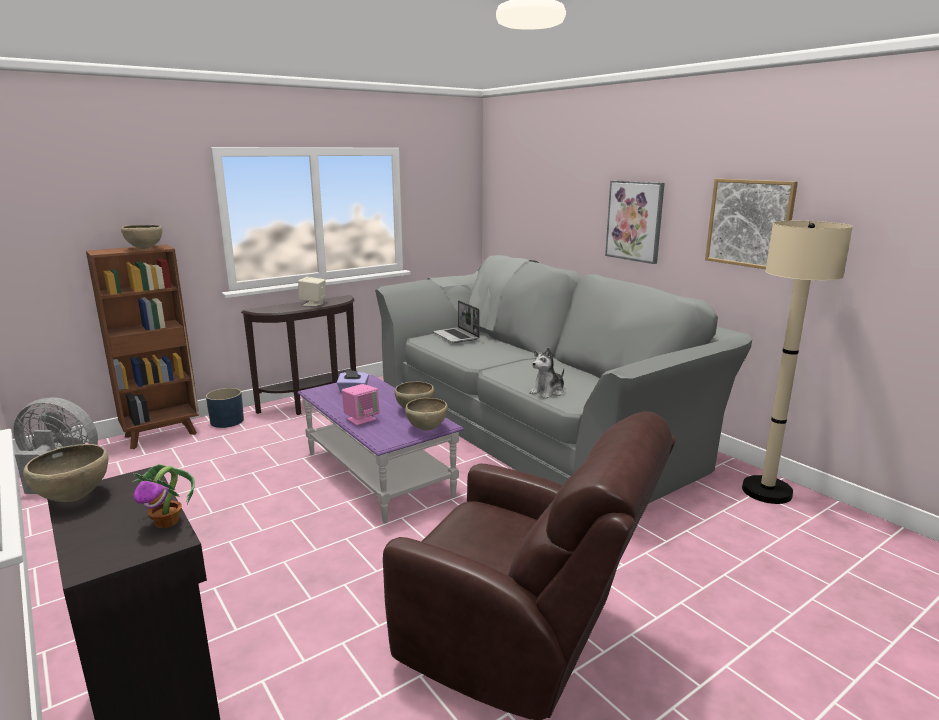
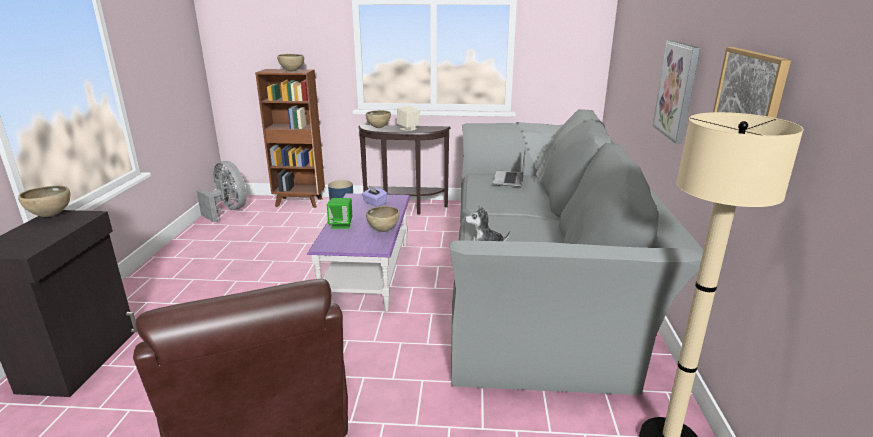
camera: 40 degrees right, 5 degrees up
(168, 522) = (43, 242): potted plant -> none
(361, 419) = (341, 225): pink speaker -> green speaker
(427, 428) = (364, 247): brown bowl -> brown bowl (379, 127)

